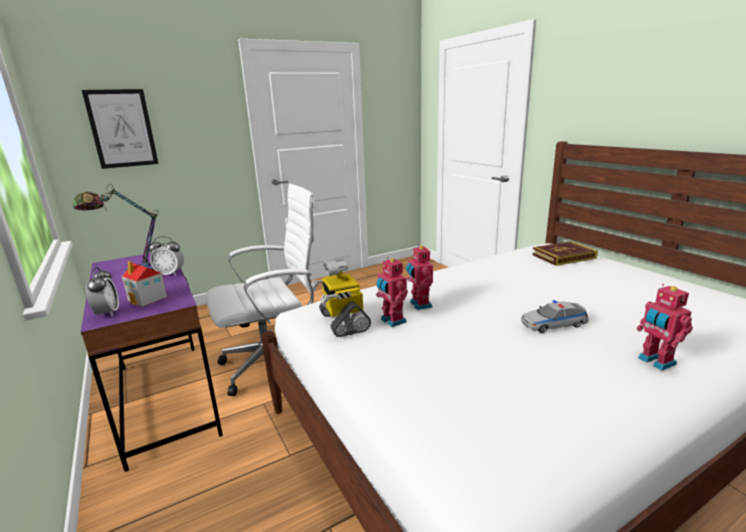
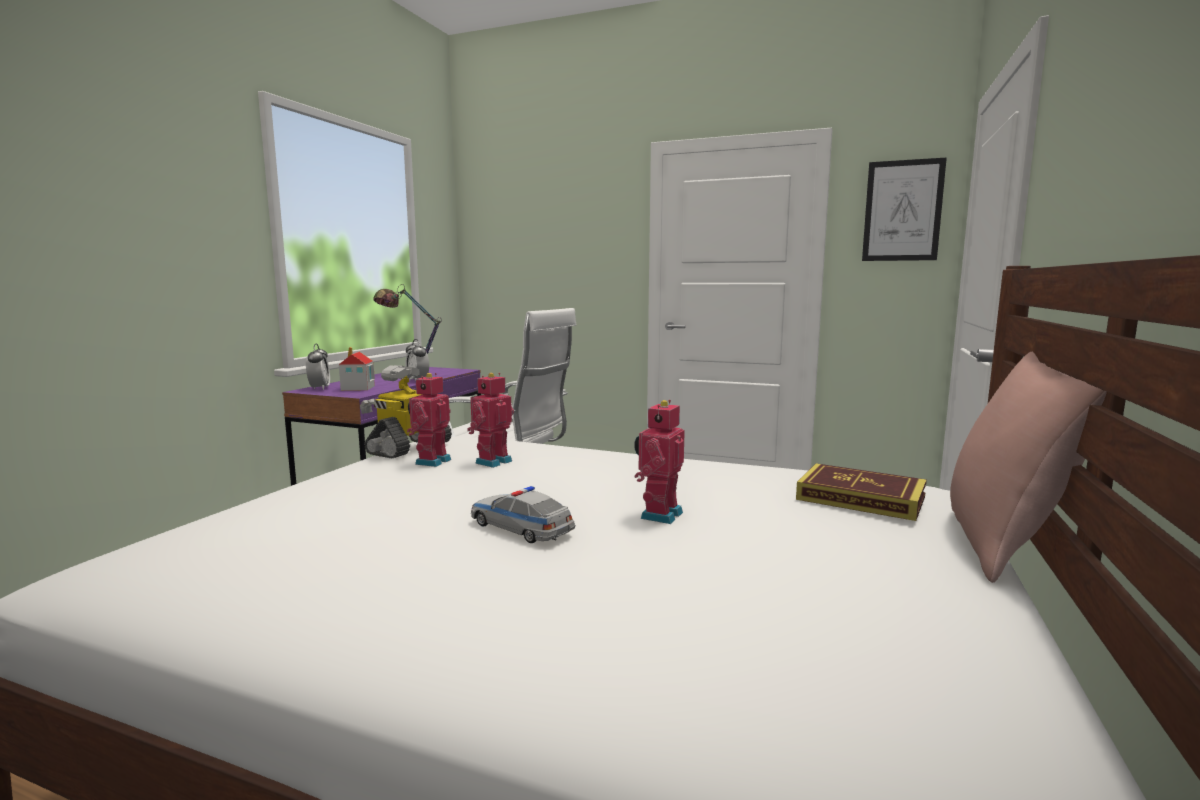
camera: 50 degrees right, 10 degrees down
(108, 313) = (319, 388): alarm clock -> alarm clock turned 45 degrees counterclockwise
(122, 129) = (520, 248): picture -> picture (902, 211)
(619, 258) = (1003, 546): none -> pink pillow
(655, 362) = (460, 611): toy robot -> toy robot (658, 515)

